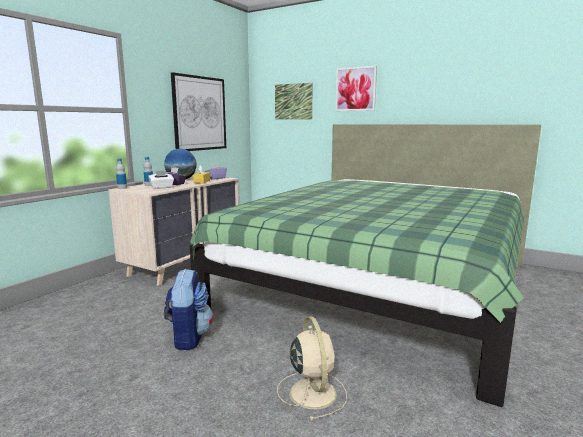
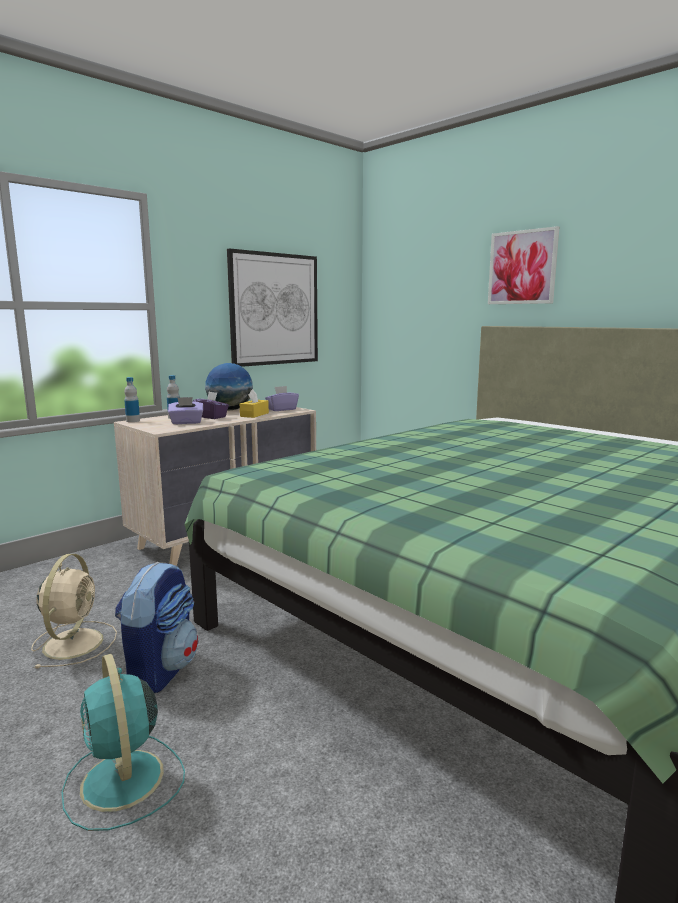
camera: 15 degrees right, 0 degrees up
(162, 187) = (186, 422): white tissue box -> purple tissue box
(203, 391) = (123, 782): none -> turquoise fan
(293, 101) = (424, 289): picture -> none
(312, 392) = (295, 824): beige fan -> beige fan (74, 642)

